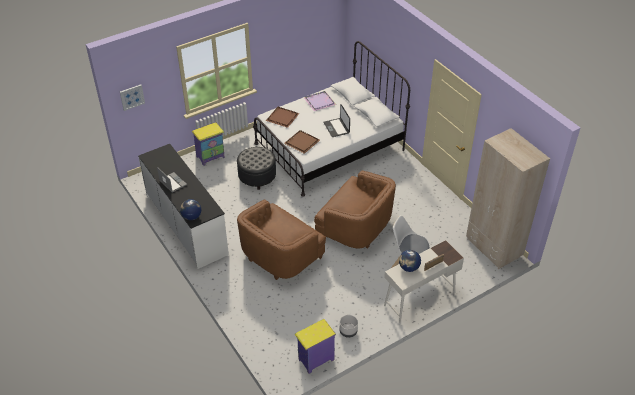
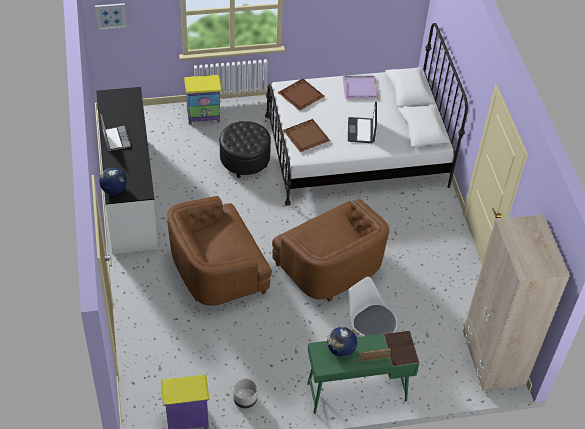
camera: 20 degrees right, 5 degrees up
(419, 299) = (356, 392): white desk -> green desk

